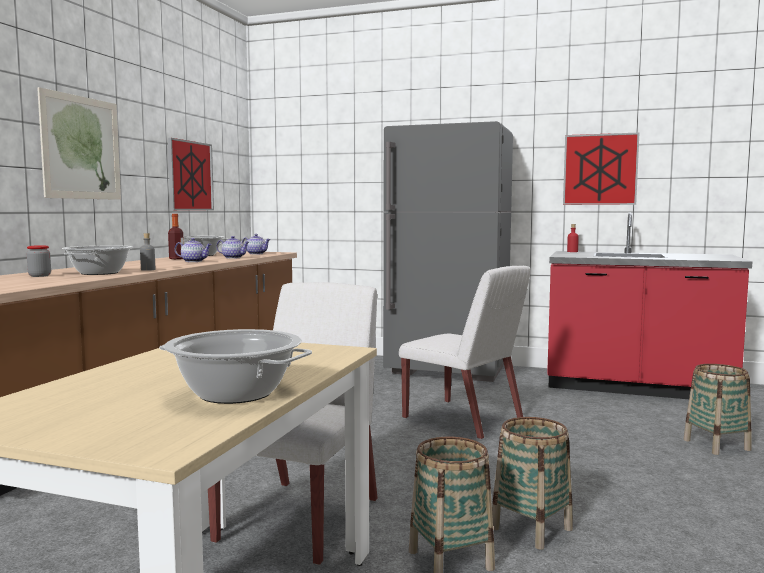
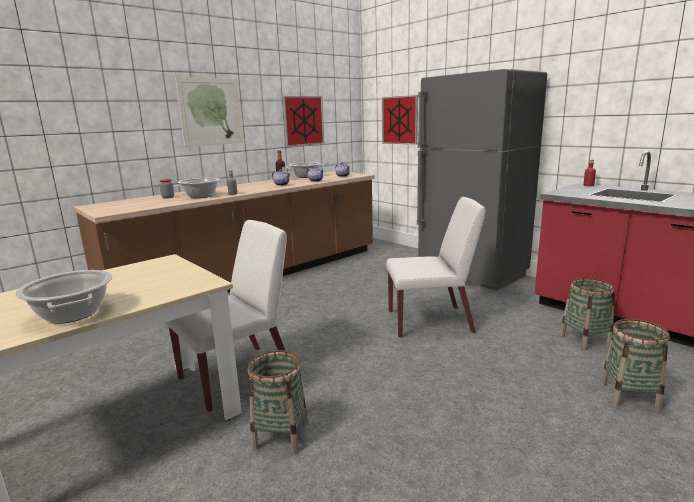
camera: 30 degrees right, 10 degrees up
(464, 419) = (431, 321): white chair -> white chair turned 75 degrees counterclockwise
(531, 529) = (361, 429): basket -> basket (585, 340)
(600, 169) = (629, 105): picture -> picture (400, 120)

